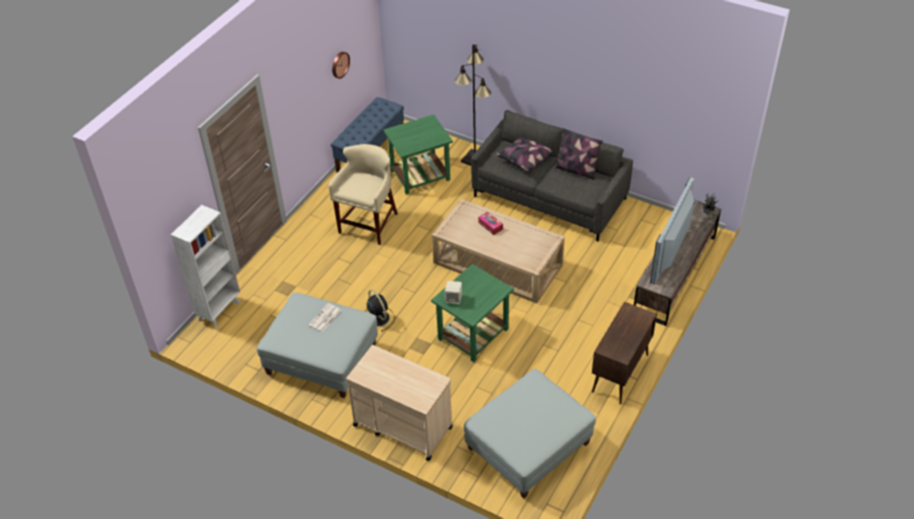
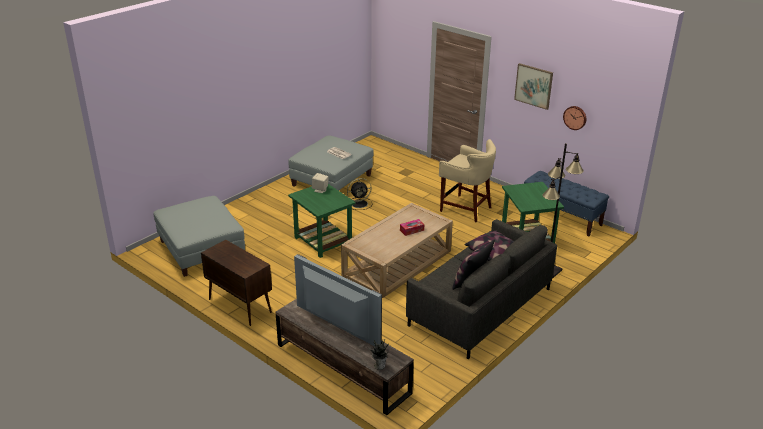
camera: 100 degrees right, 15 degrees down
(220, 310) = (393, 150): white bookcase -> none
(305, 76) = (534, 86): none -> picture
(402, 426) = (254, 203): beige cart -> none

